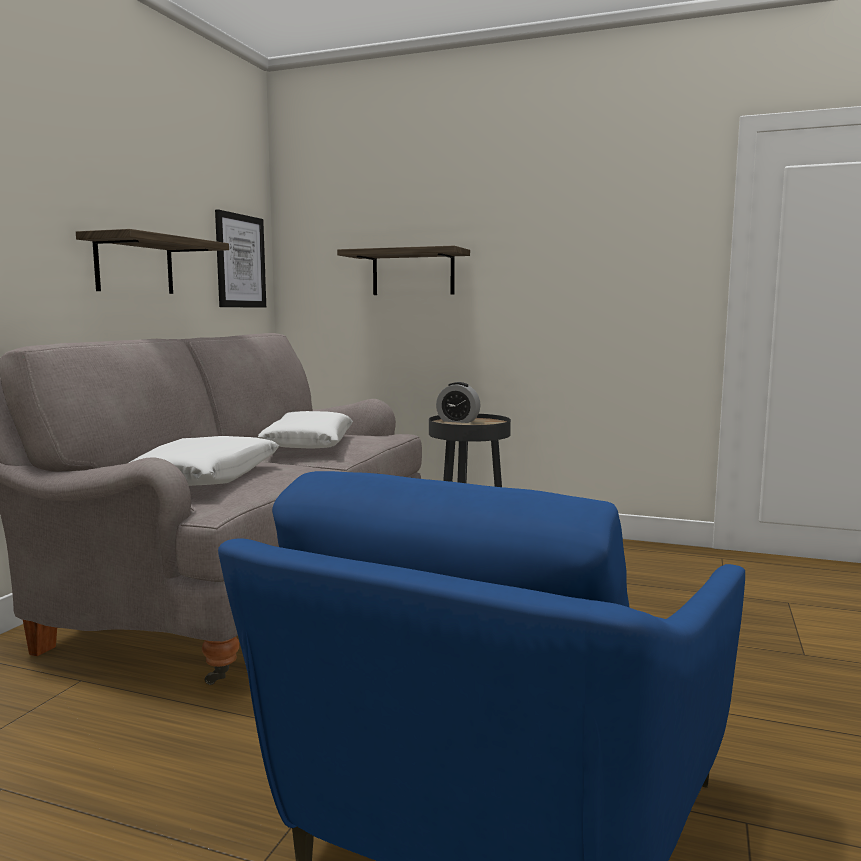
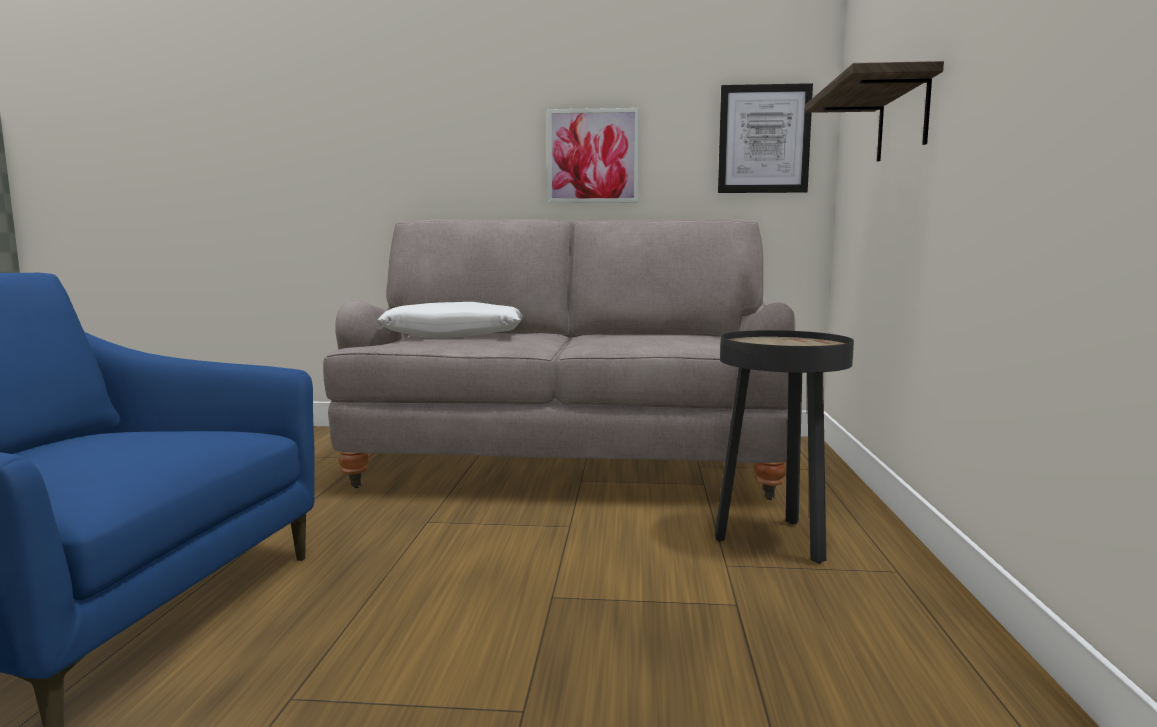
camera: 75 degrees right, 0 degrees up
(134, 265) = (593, 156): shelf -> picture
(308, 444) = (634, 337): white pillow -> none
(458, 421) = (792, 341): alarm clock -> none

